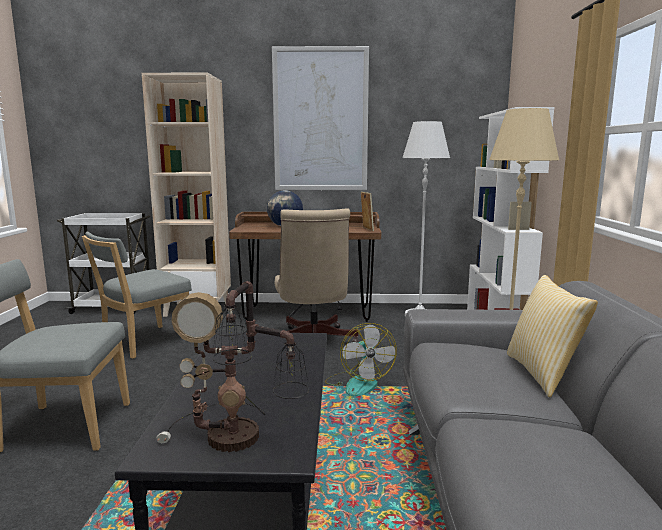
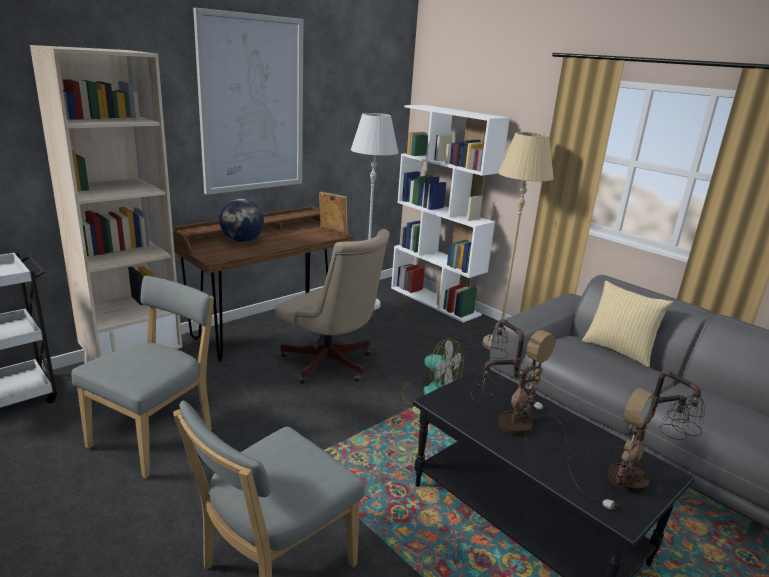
camera: 45 degrees left, 10 degrees up
(143, 343) = (156, 436): grey chair -> grey chair turned 150 degrees counterclockwise
(242, 367) = (511, 425): none -> table lamp

